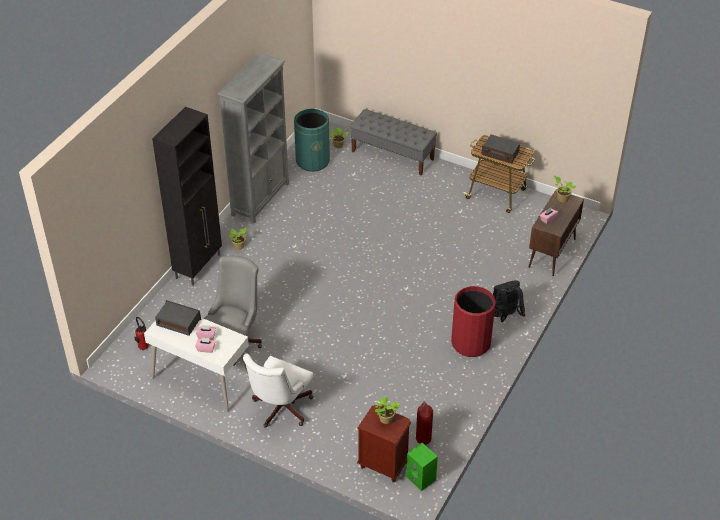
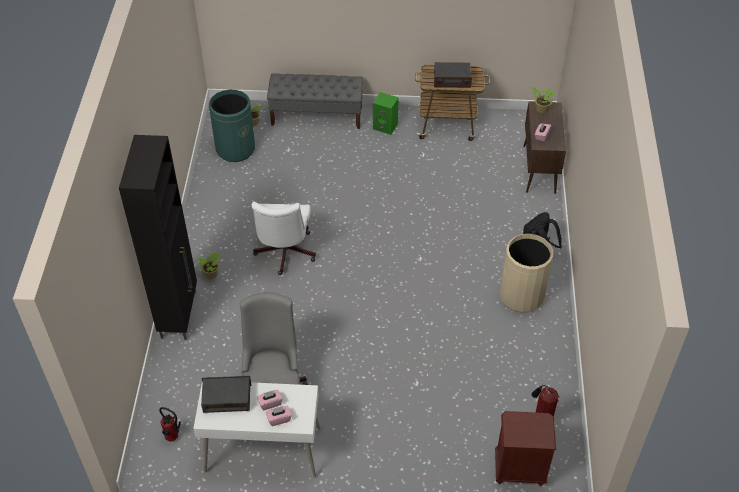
camera: 25 degrees left, 5 degrees up
(260, 198) = (203, 210): grey bookcase -> none
(279, 409) = (371, 451): white office chair -> white office chair (284, 254)
(386, 420) = (527, 425): potted plant -> none
(421, 478) = (567, 469): green speaker -> green speaker (386, 126)
(471, 343) = (521, 295): red trash can -> beige trash can

